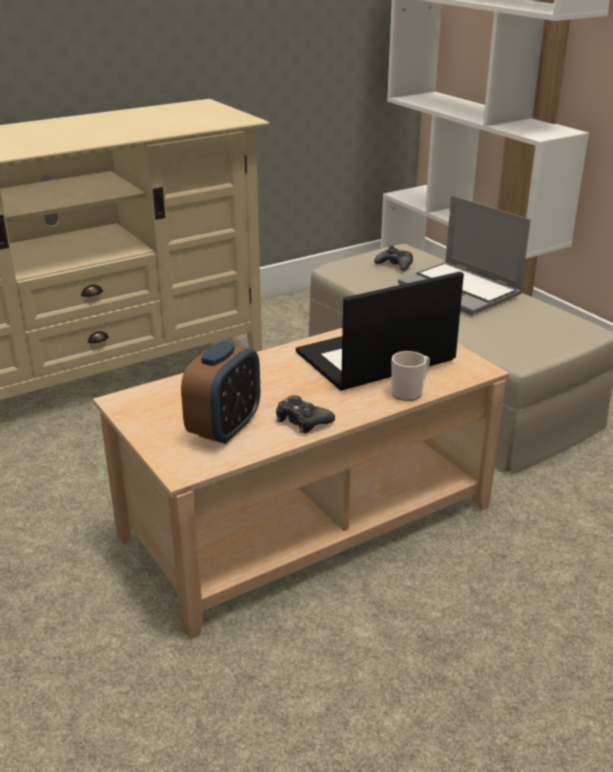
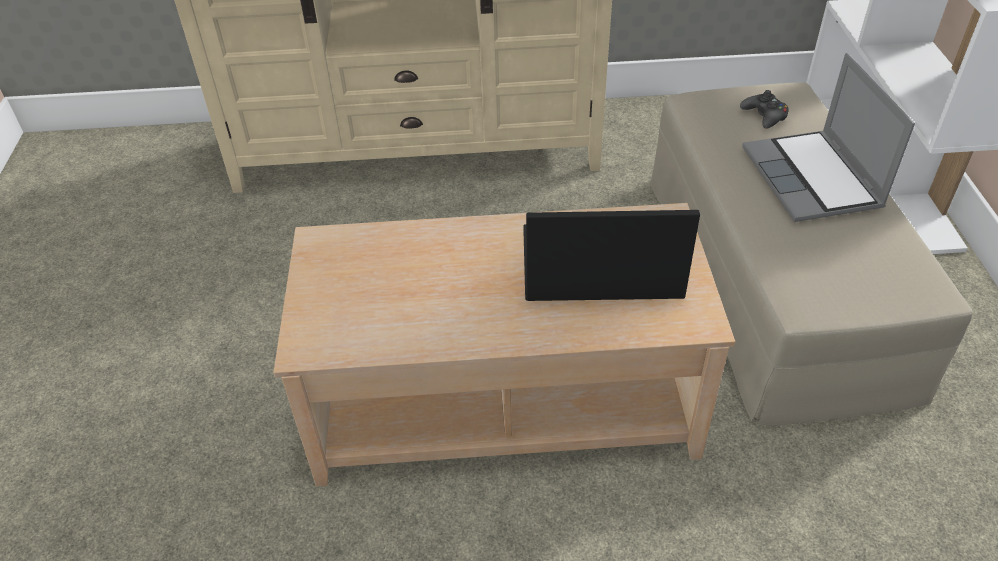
camera: 30 degrees right, 15 degrees up
(224, 428) = (377, 310): alarm clock -> none
(302, 421) = (456, 328): black game controller -> none
(410, 392) = (596, 330): mug -> none

